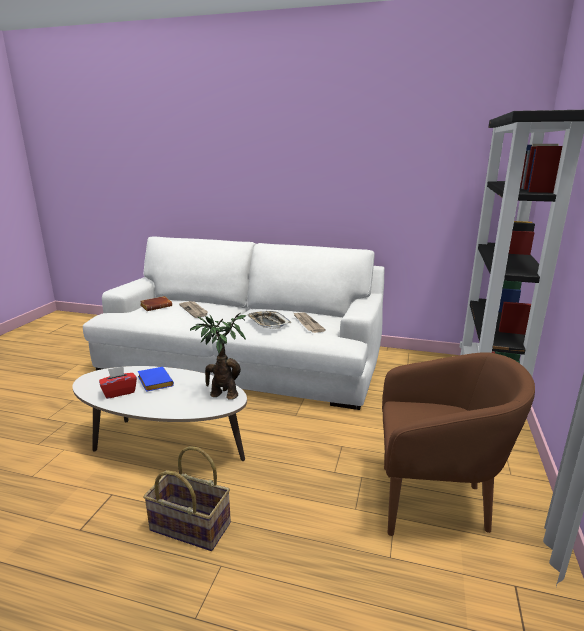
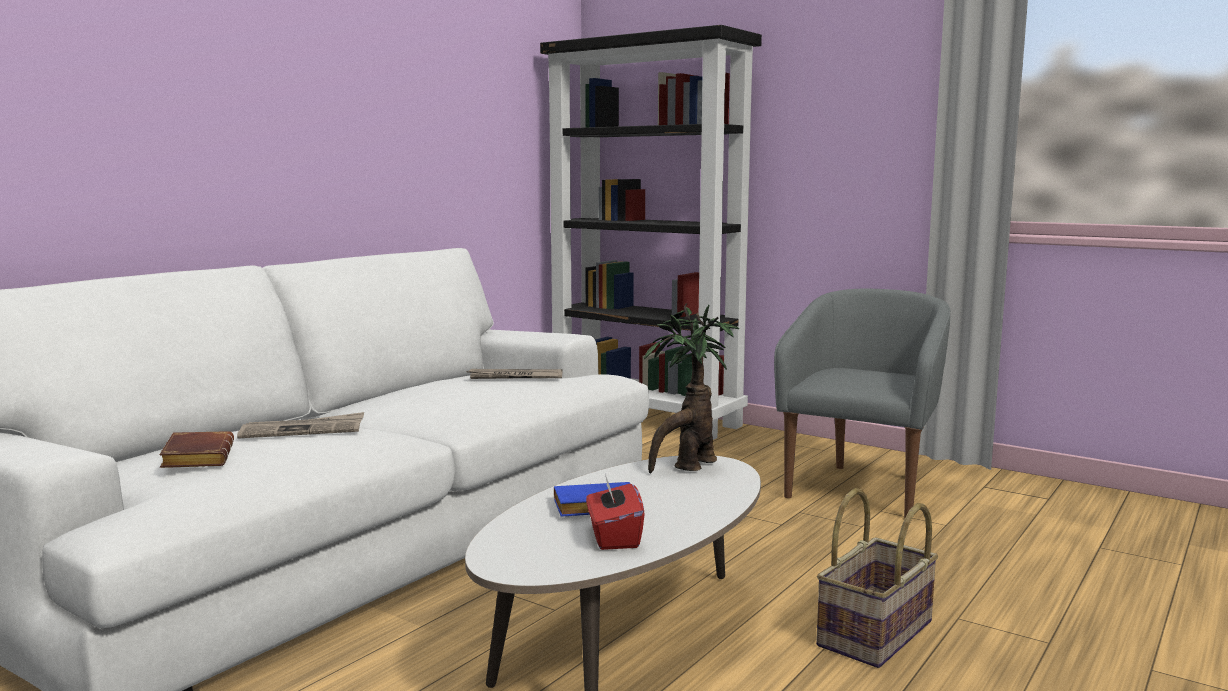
camera: 70 degrees left, 10 degrees down
(268, 323) = (477, 393): tray -> none
(435, 503) = (861, 488): brown armchair -> grey armchair

